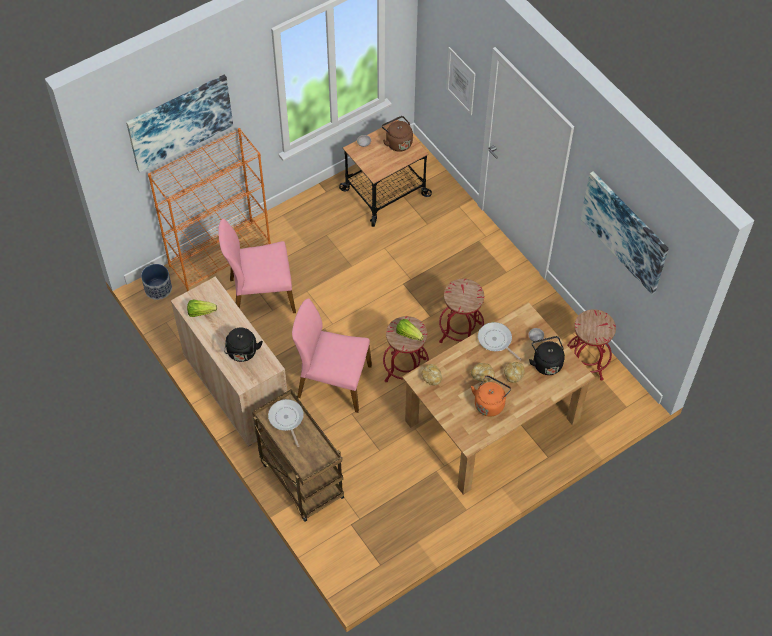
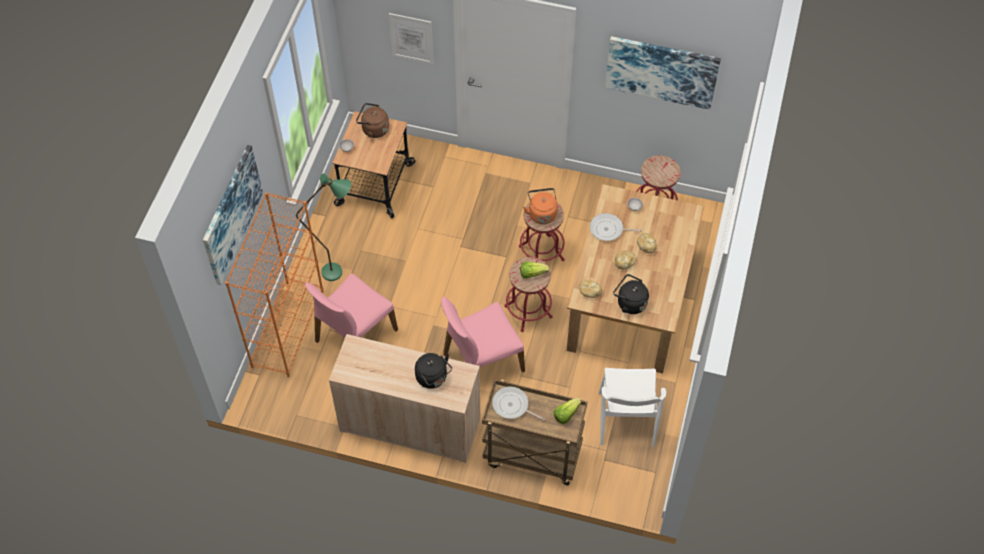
camera: 40 degrees left, 0 degrees up
(158, 288) = (261, 393): planter -> none
(201, 312) = (364, 371): lettuce -> lettuce (566, 414)
(296, 240) = (340, 271): none -> green floor lamp
(398, 507) = (626, 419): none -> white chair
(490, 403) = (650, 279): orange kettle -> orange kettle (542, 213)
(546, 363) = (660, 220): black kettle -> black kettle (629, 303)

